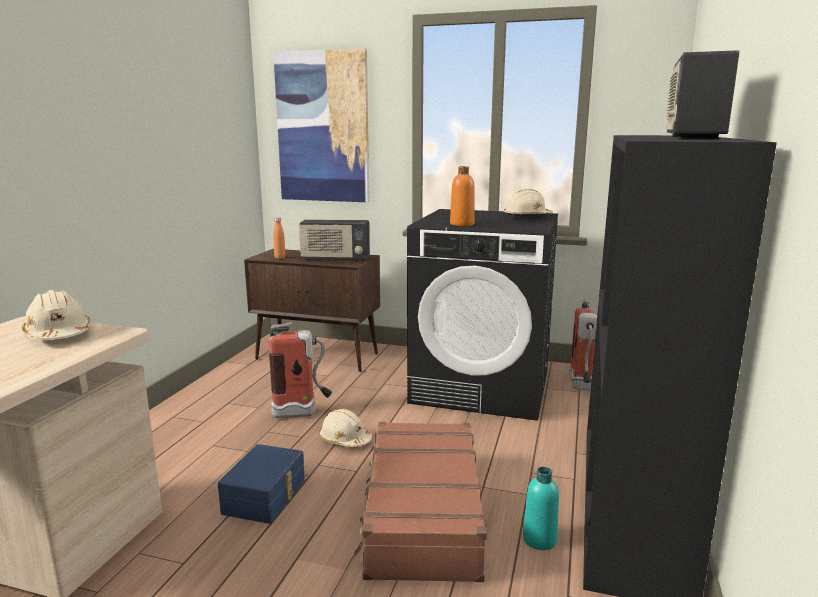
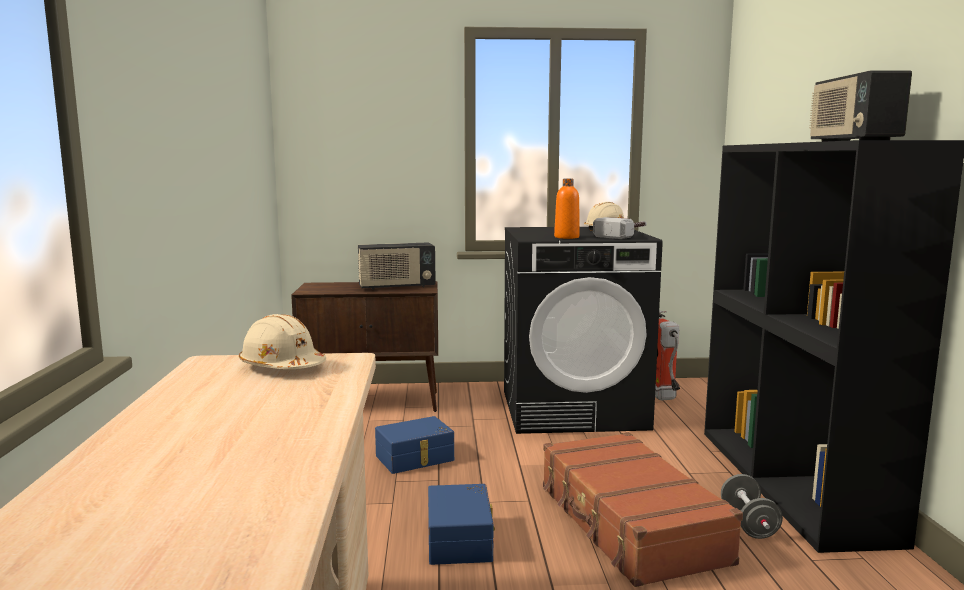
camera: 20 degrees left, 5 degrees down
(280, 258) = (332, 290): orange bottle -> none
(302, 413) = (415, 458): fire extinguisher -> blue storage box
(323, 127) = (360, 143): picture -> none
(344, 440) = (487, 475): beige hard hat -> none
(528, 224) = (626, 235): none -> hammer
(539, 539) = (748, 523): turquoise bottle -> grey dumbbell

